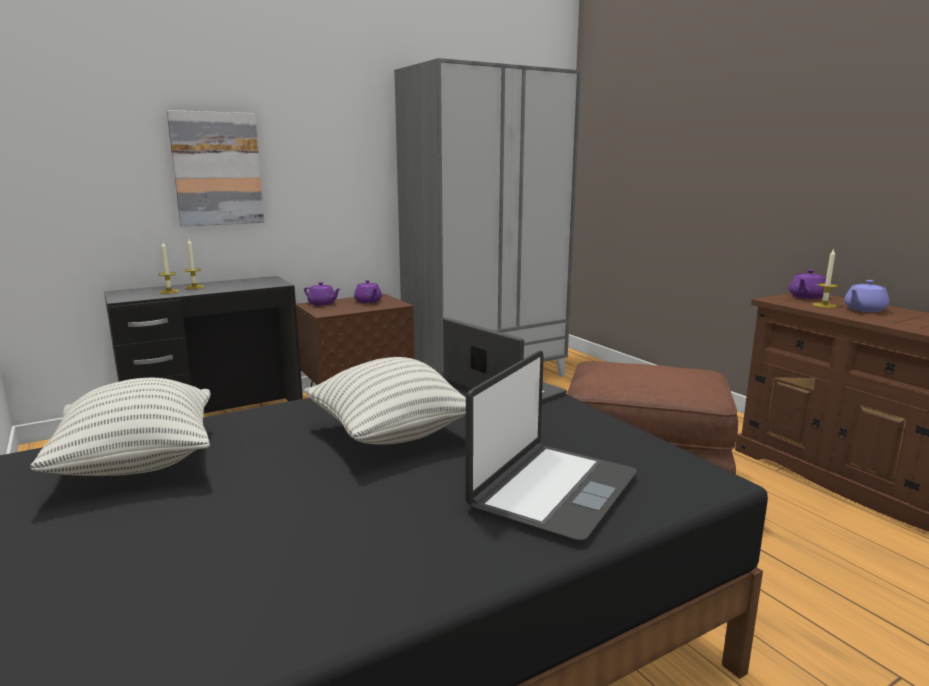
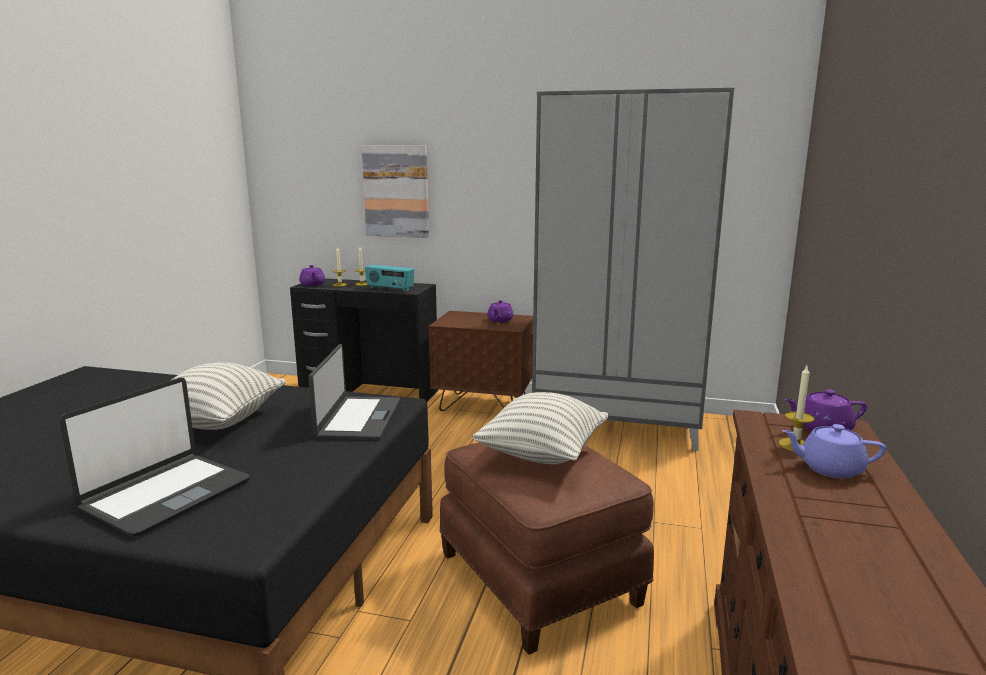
camera: 45 degrees right, 0 degrees up
(138, 463) = (108, 391): pillow -> pillow (542, 454)
(247, 286) = (389, 289): none -> radio
(322, 304) = (465, 315): purple teapot -> purple teapot (312, 284)
(552, 491) = (166, 495): laptop -> laptop turned 45 degrees counterclockwise

